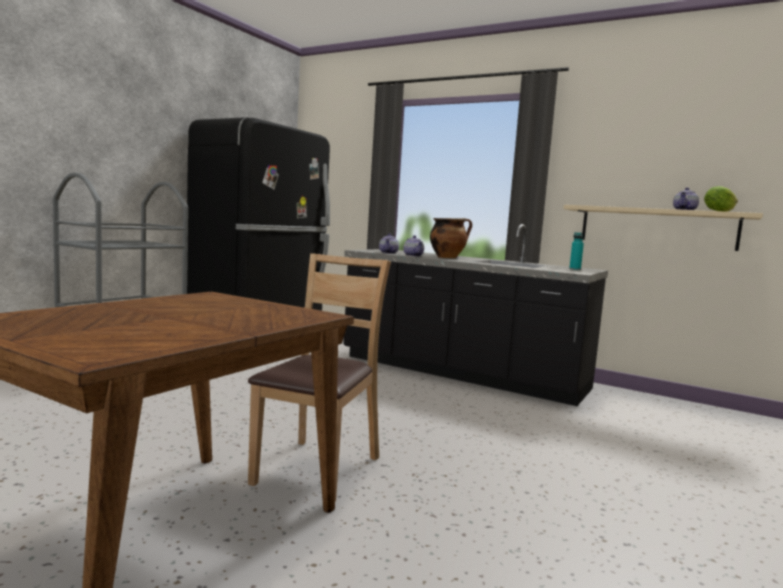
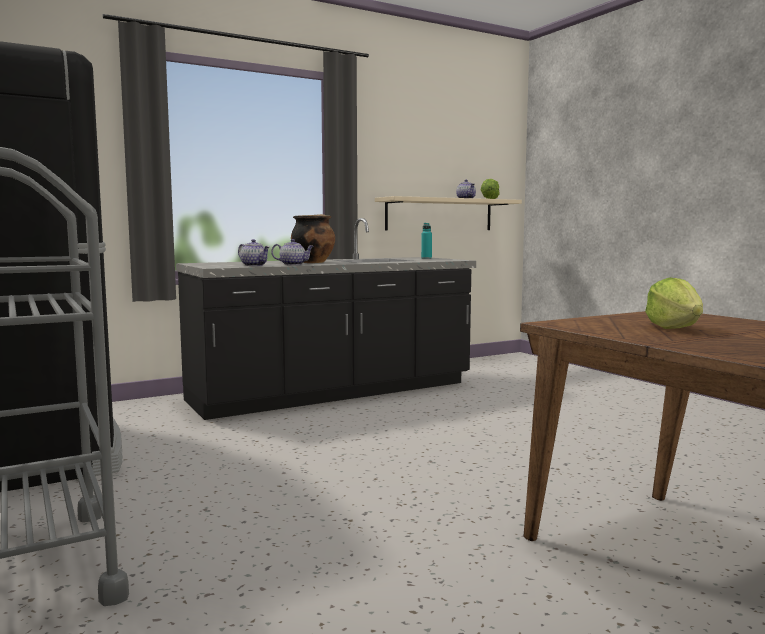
camera: 60 degrees left, 0 degrees up
(199, 309) = (674, 328): none -> lettuce
(317, 469) = (568, 489): brown chair -> none

